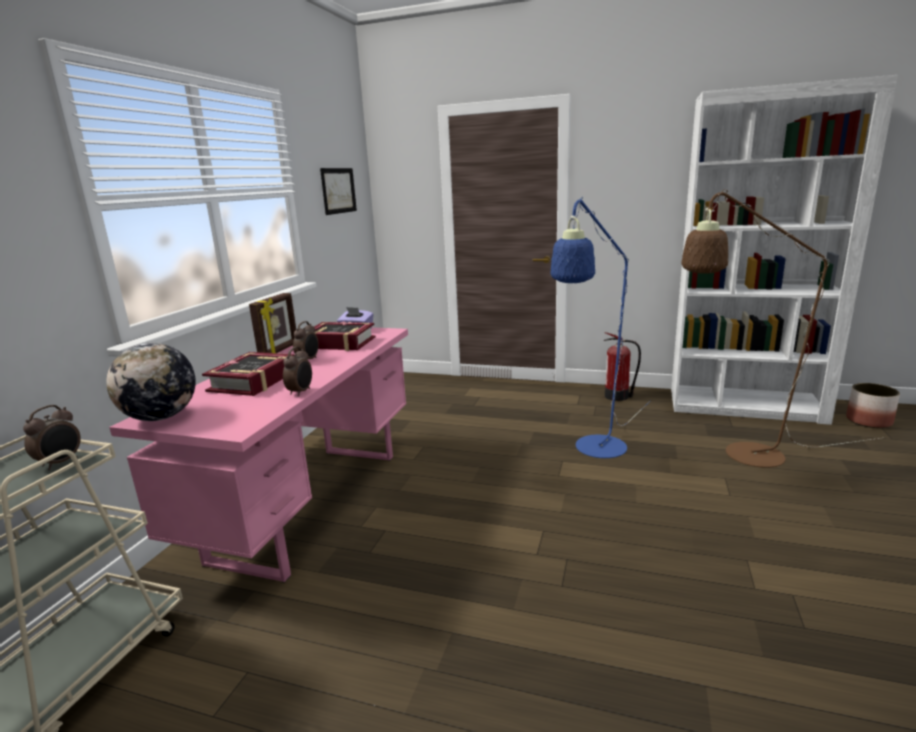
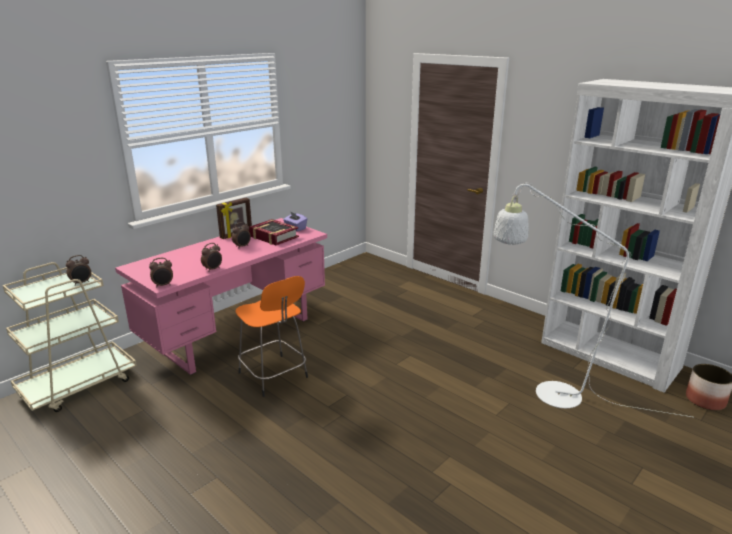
camera: 25 degrees right, 5 degrees up
(161, 417) = (139, 268): globe -> none
(241, 429) = (163, 285): none -> alarm clock
(253, 381) = (200, 255): book -> none
(338, 190) = (327, 116): picture -> none
(421, 540) = (274, 376): none -> orange stool
(595, 452) = (440, 355): blue floor lamp -> none
(618, 396) = (512, 318): fire extinguisher -> none
(741, 456) = (545, 392): brown floor lamp -> white floor lamp

